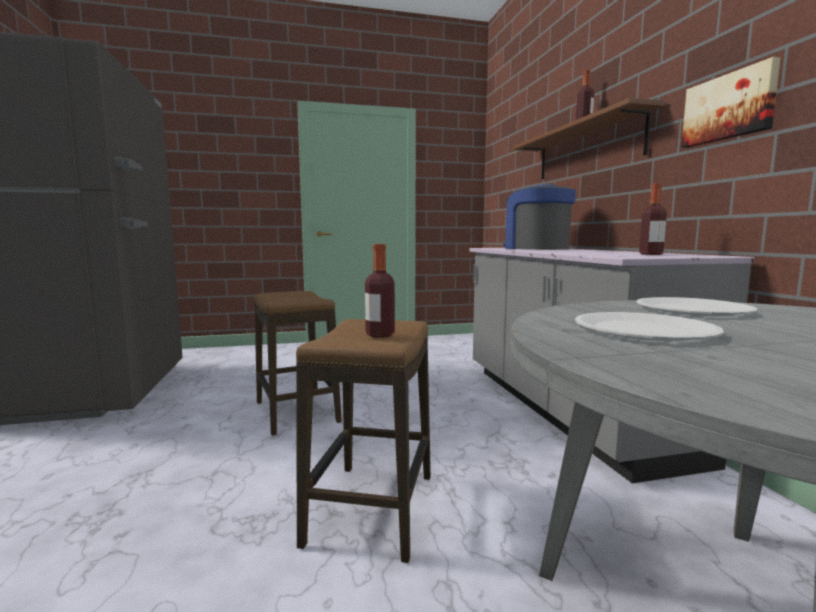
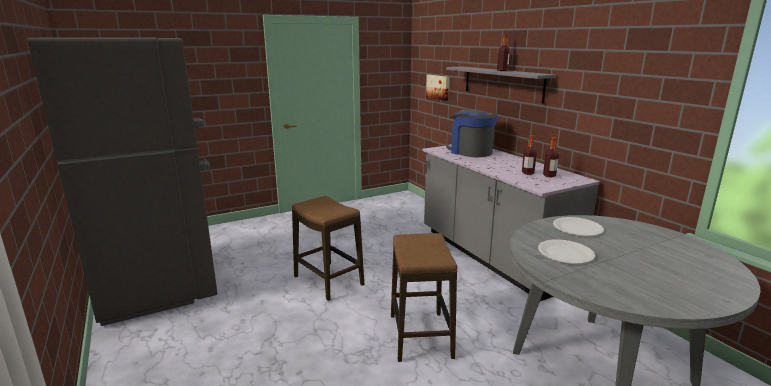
camera: 15 degrees left, 10 degrees up
(380, 335) = (430, 250): bottle -> bottle (527, 173)
(586, 149) = (502, 83): brown shelf -> grey shelf
(729, 107) = (591, 95): picture -> picture (438, 87)

